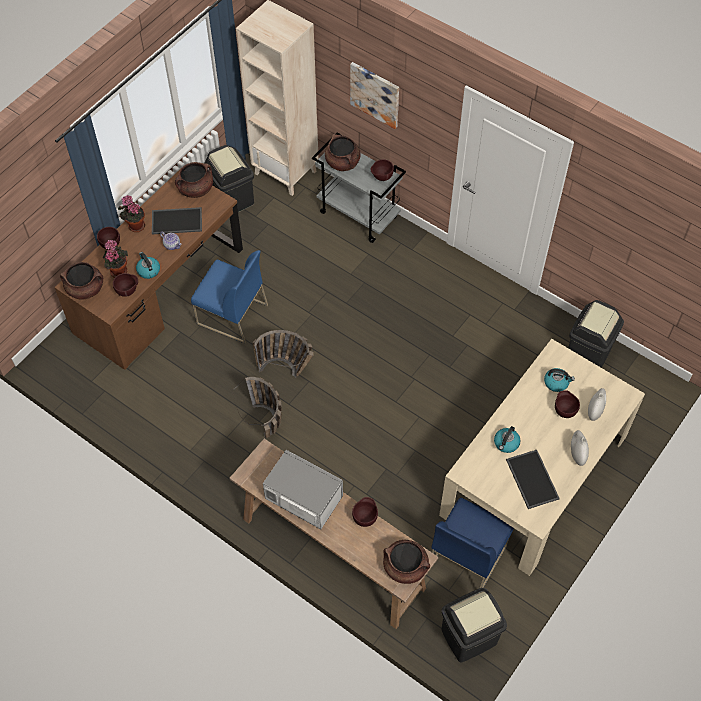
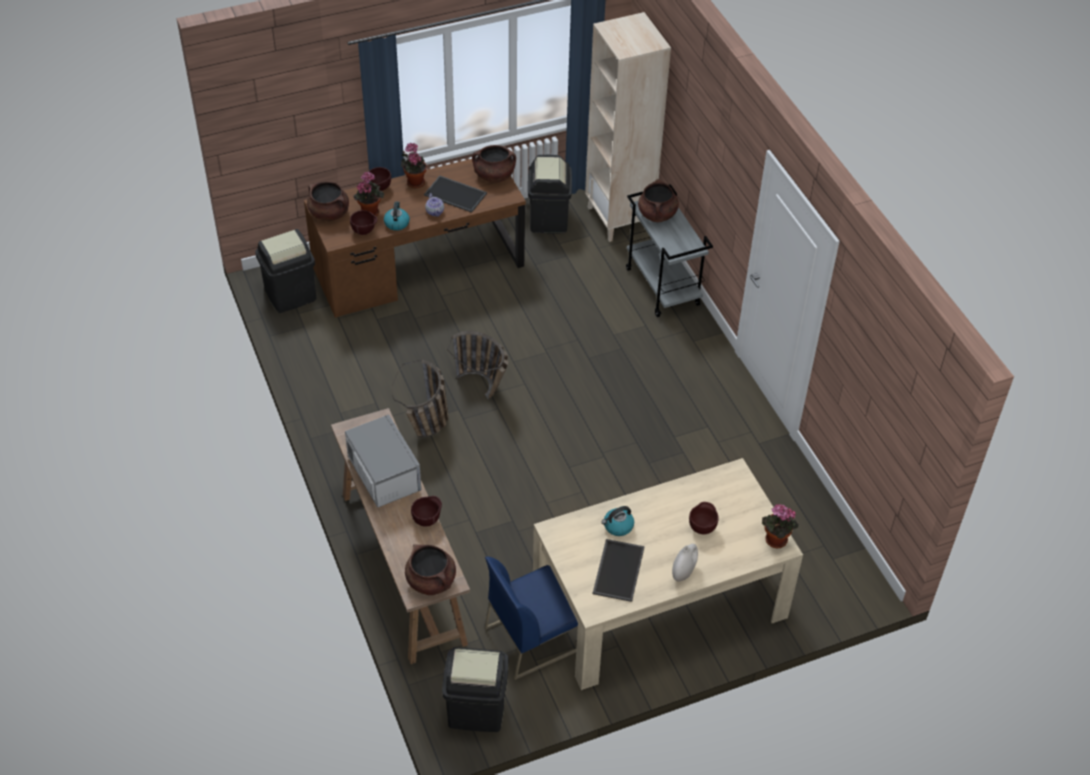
camera: 30 degrees right, 10 degrees down
(231, 315) = (469, 317): blue chair -> none
(375, 94) = (704, 145): picture -> none
(381, 178) = (685, 243): brown bowl -> none
(556, 382) = (715, 499): kettle -> none
(587, 354) = (806, 521): black trash can -> black trash can (290, 295)
(594, 411) = (734, 543): white vase -> none
(619, 394) = (774, 541): none -> potted plant

